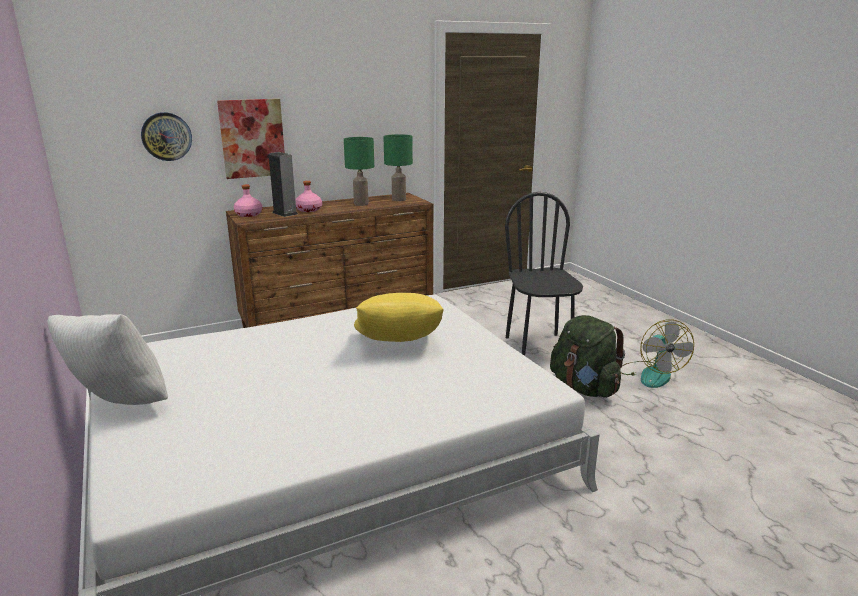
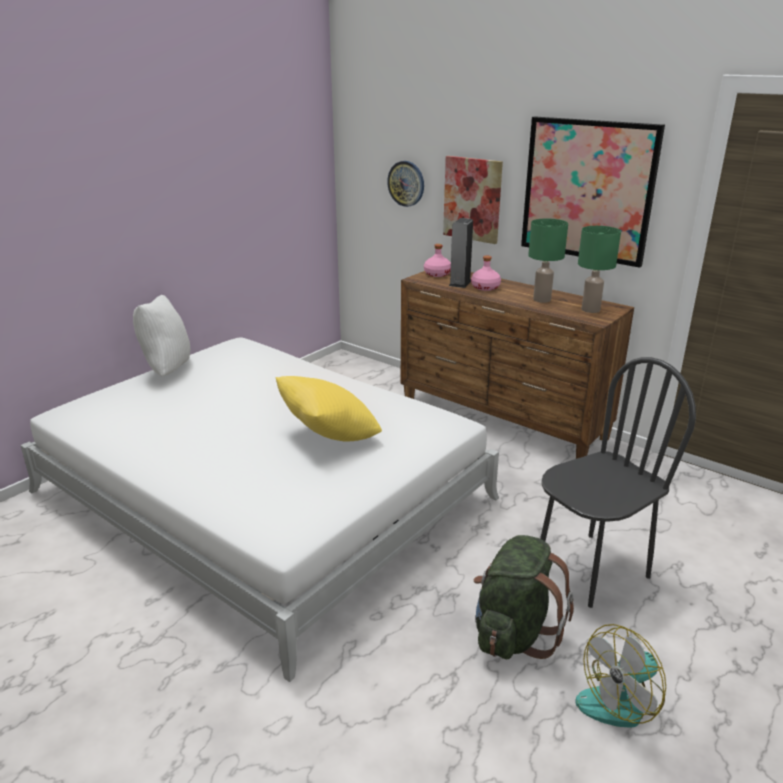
camera: 65 degrees right, 5 degrees up
(359, 112) = (587, 190): none -> picture

